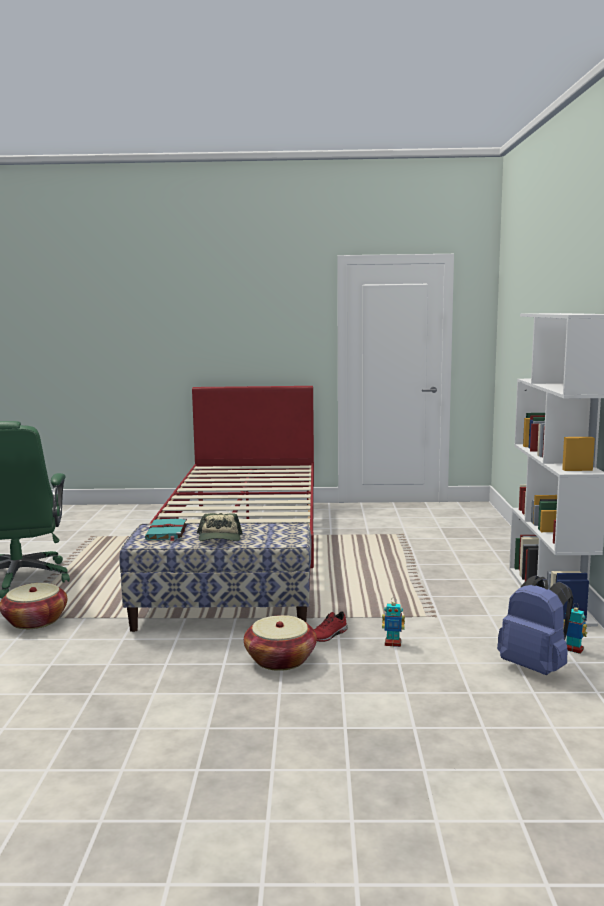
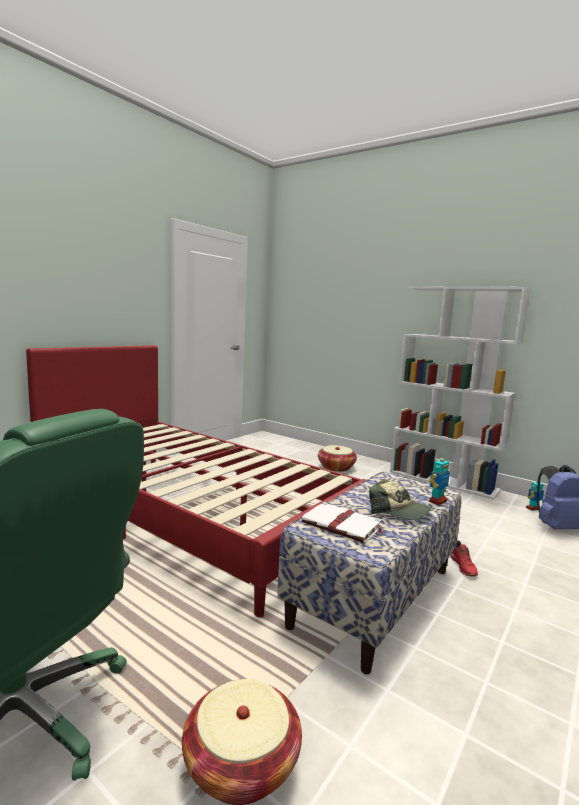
camera: 55 degrees left, 0 degrees up
(166, 532) = (343, 525): turquoise book -> white book
(280, 660) = (506, 607): basket -> basket (336, 467)
(393, 643) = (495, 550): toy robot -> toy robot (437, 501)

